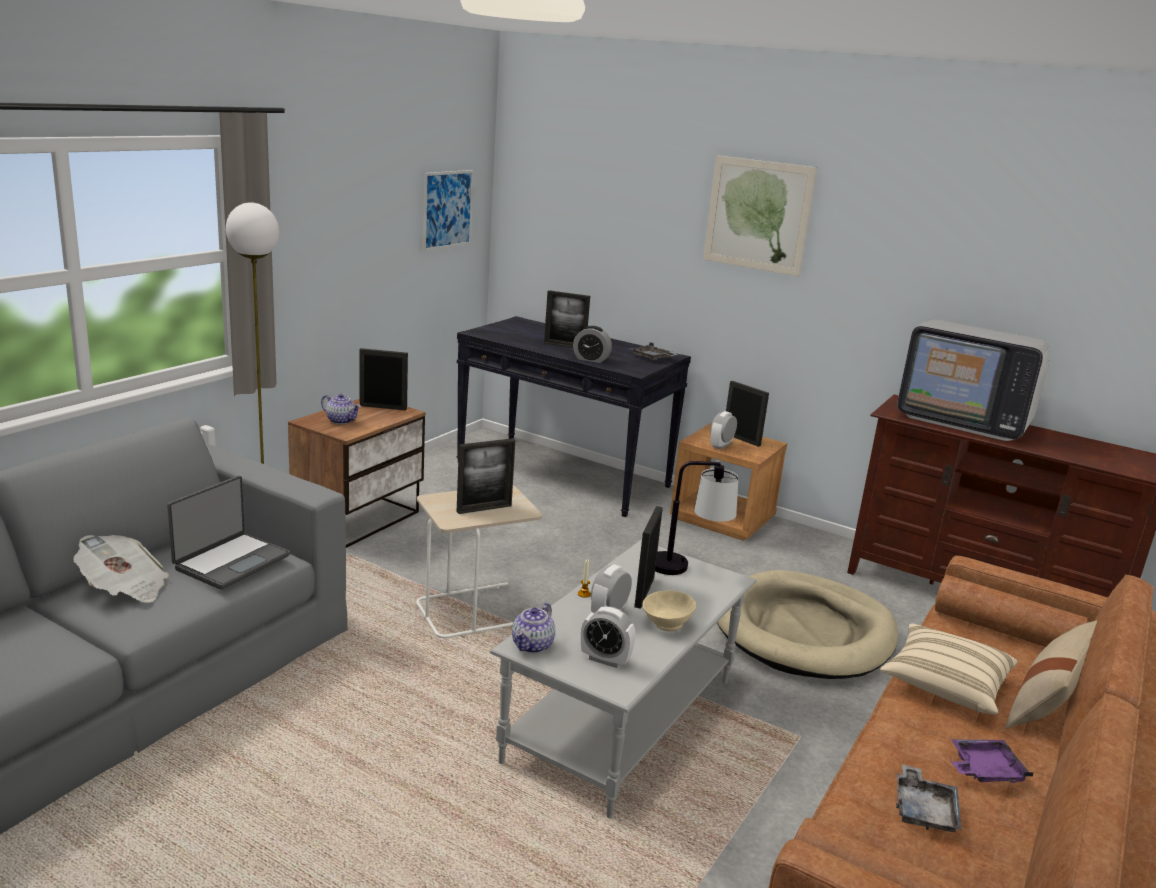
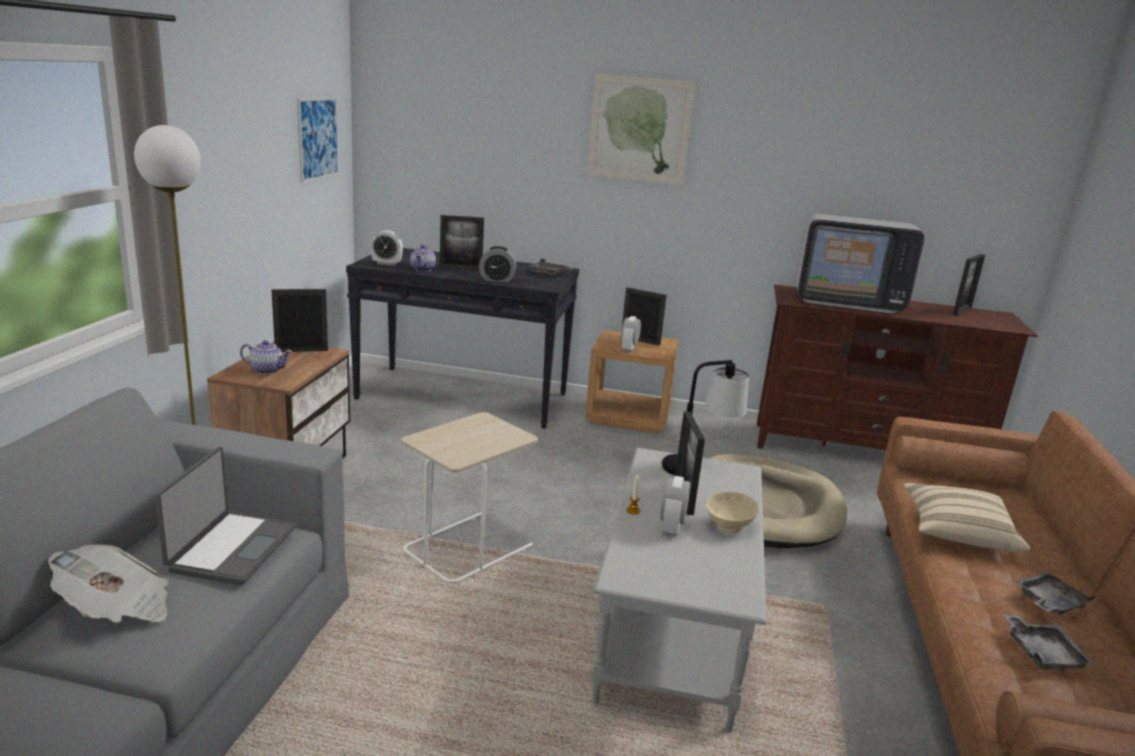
camera: 20 degrees left, 0 degrees up
(484, 509) = (478, 441): picture frame -> picture frame (962, 311)
(533, 645) = (630, 575): teapot -> teapot (423, 269)
(605, 659) = (706, 574): alarm clock -> alarm clock (387, 264)
(984, 770) = (1049, 603): purple tray -> grey tray
(1048, 700) = (1033, 528): beige pillow -> none

